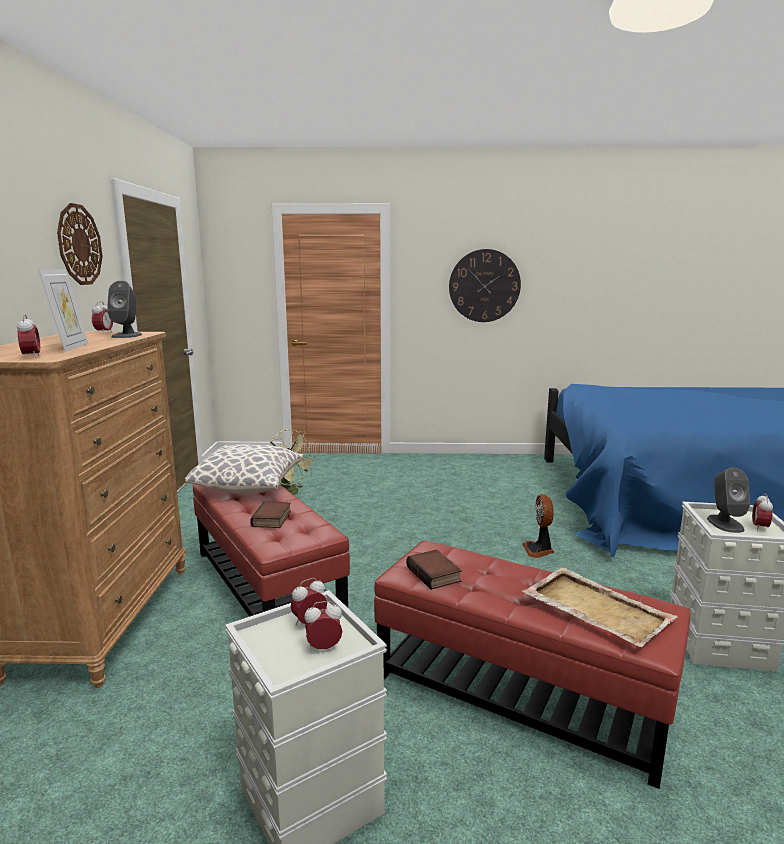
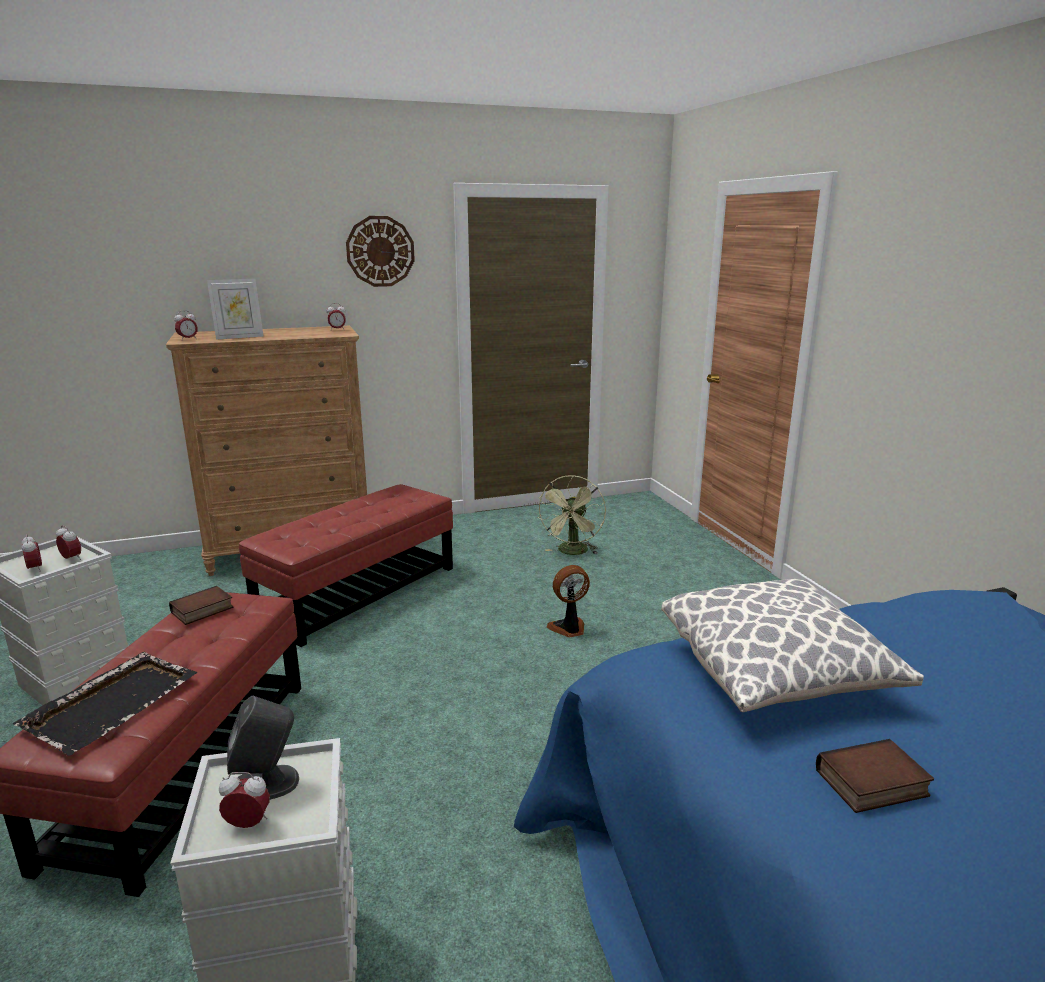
camera: 70 degrees right, 5 degrees up
(127, 335) = (318, 334): grey speaker -> none
(249, 486) = (399, 501): pillow -> pillow (776, 674)
(272, 519) = (318, 525): book -> book (872, 785)
(484, 286) = (949, 334): wall clock -> none
(539, 550) = (525, 756): fan -> fan (569, 629)
(595, 608) = (113, 703): beige tray -> black tray

